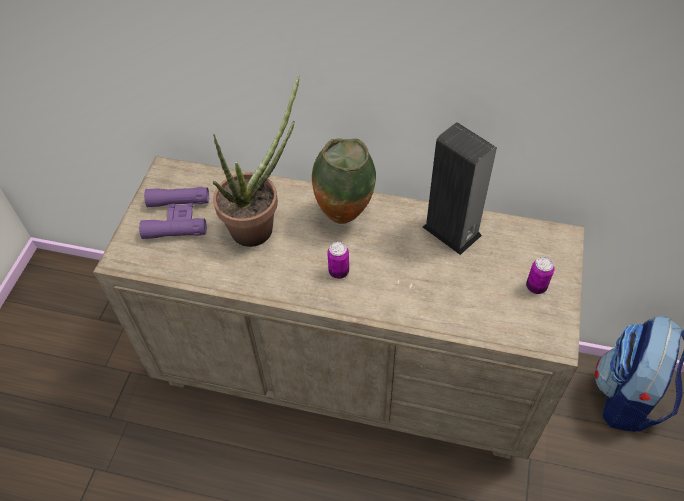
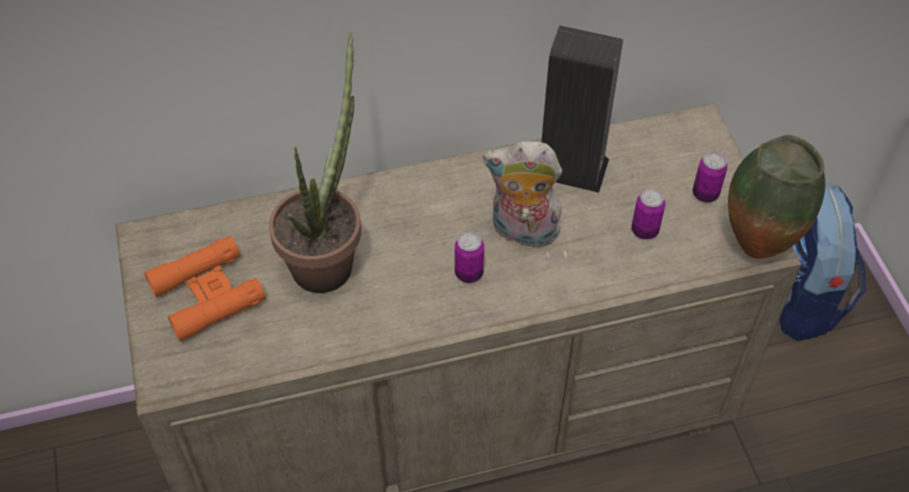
camera: 30 degrees left, 0 degrees up
(177, 217) = (207, 294): purple binoculars -> orange binoculars
(344, 216) = (429, 202): vase -> vase (756, 245)
(391, 260) = (522, 232): none -> plush toy
(475, 293) = (644, 230): none -> can

